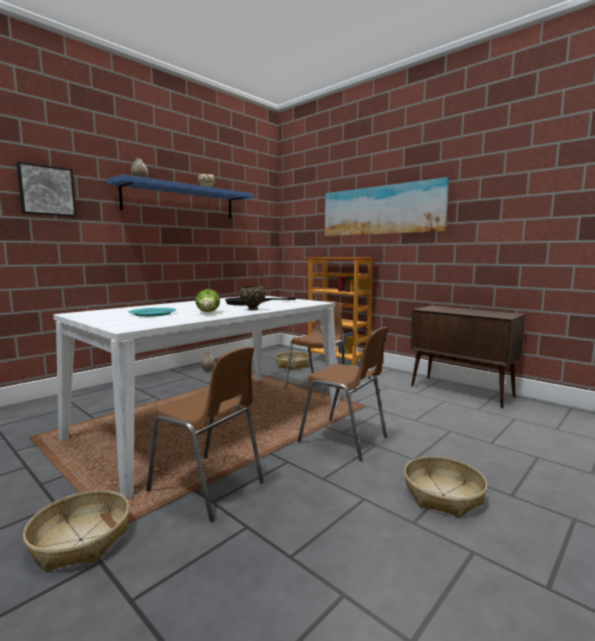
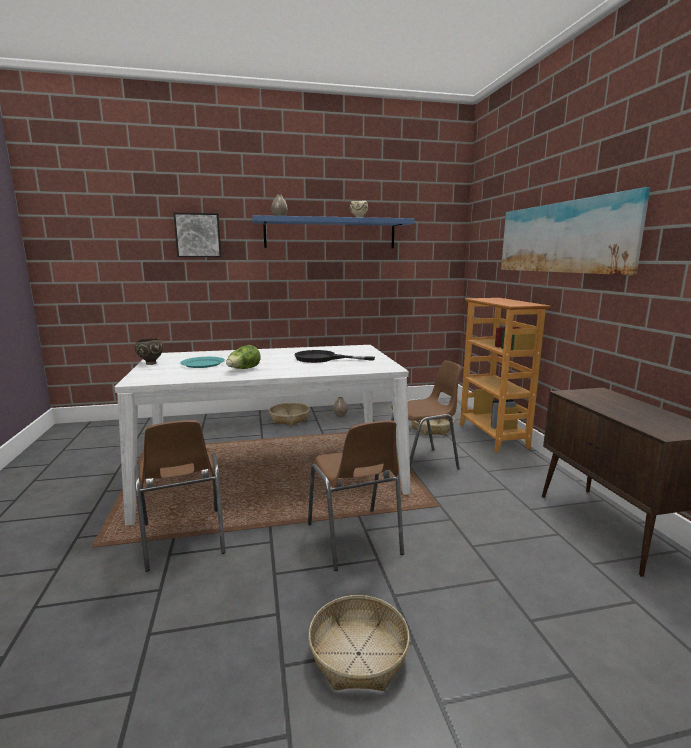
camera: 35 degrees right, 5 degrees up
(80, 540) = (69, 546): basket -> basket (289, 419)
(252, 309) = (291, 370): brown bowl -> brown bowl (150, 363)

